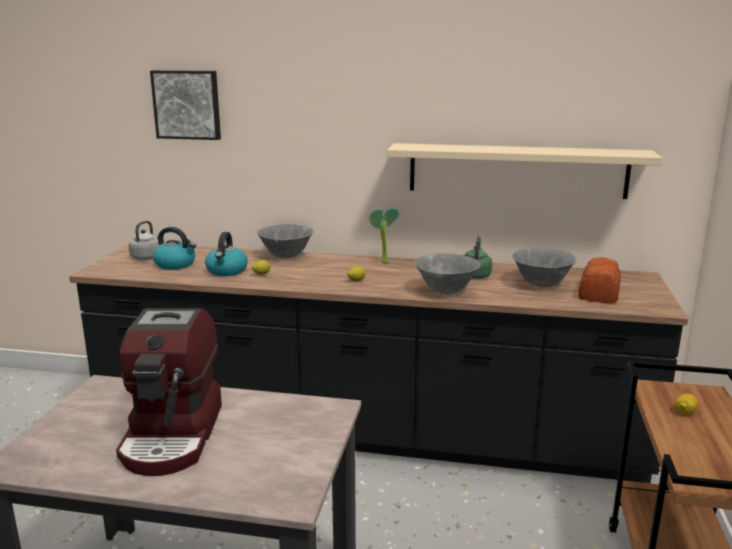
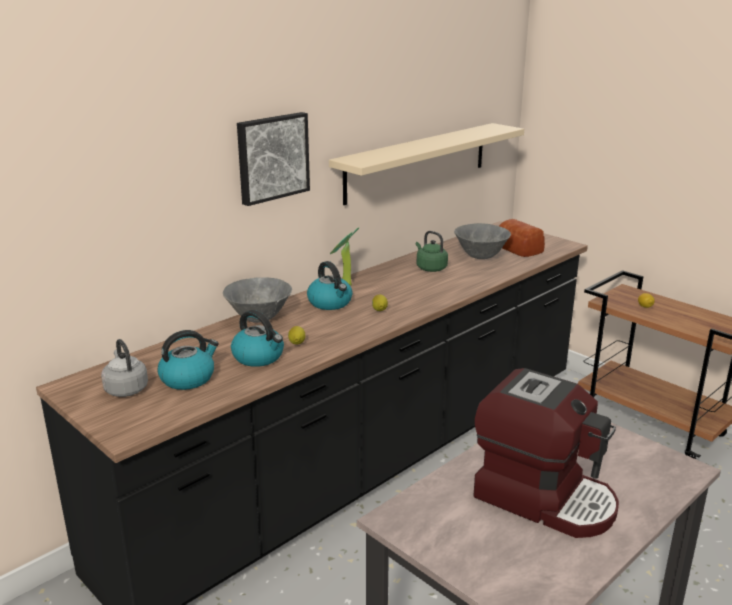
camera: 55 degrees left, 5 degrees up
(187, 104) = (102, 163): picture -> picture (272, 157)
(344, 265) = (330, 303): none -> kettle
(446, 291) = (453, 288): grey bowl -> none

